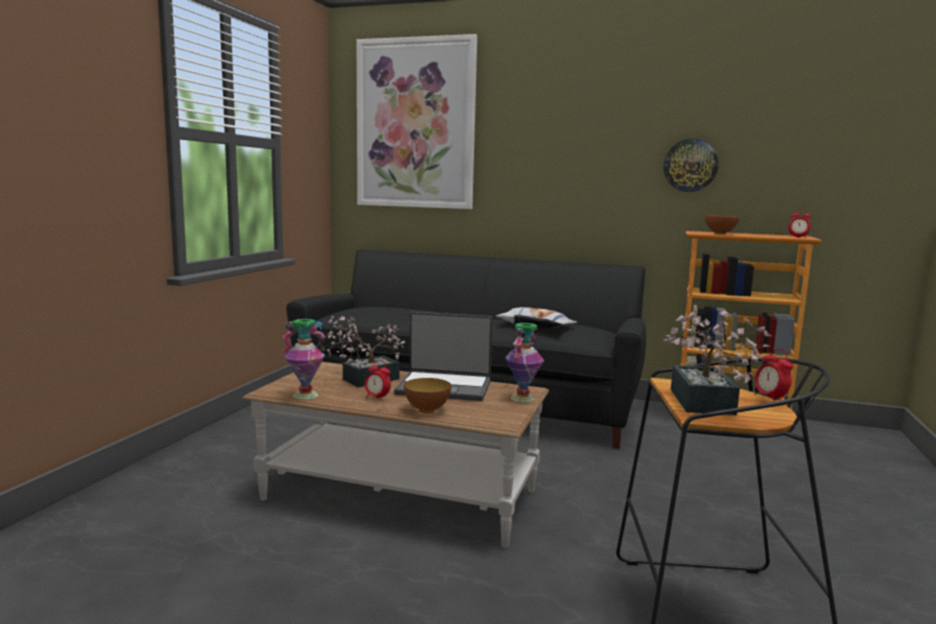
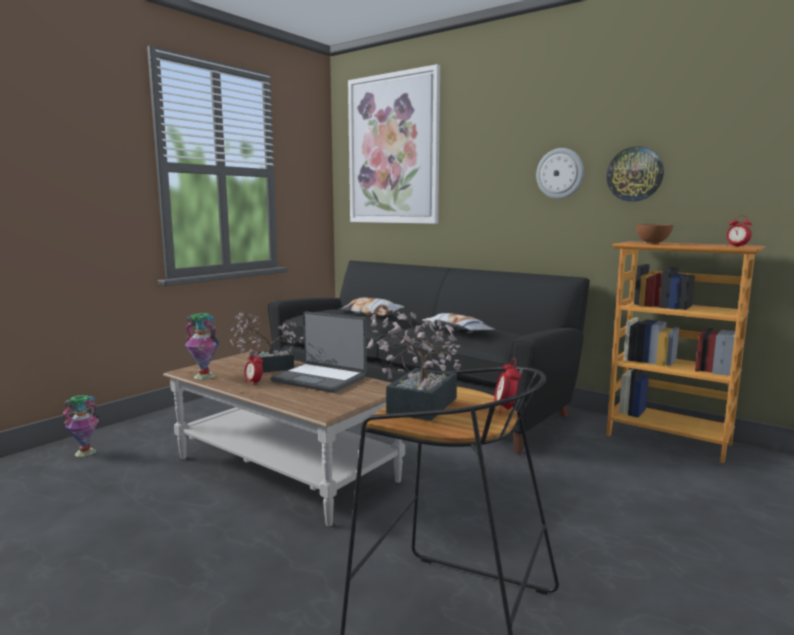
camera: 20 degrees right, 0 degrees up
(414, 310) = (371, 313): none -> pillow
(427, 410) = (278, 396): bowl -> none
(522, 398) = (373, 393): vase -> vase (85, 452)
(614, 161) = (560, 173): none -> wall clock

